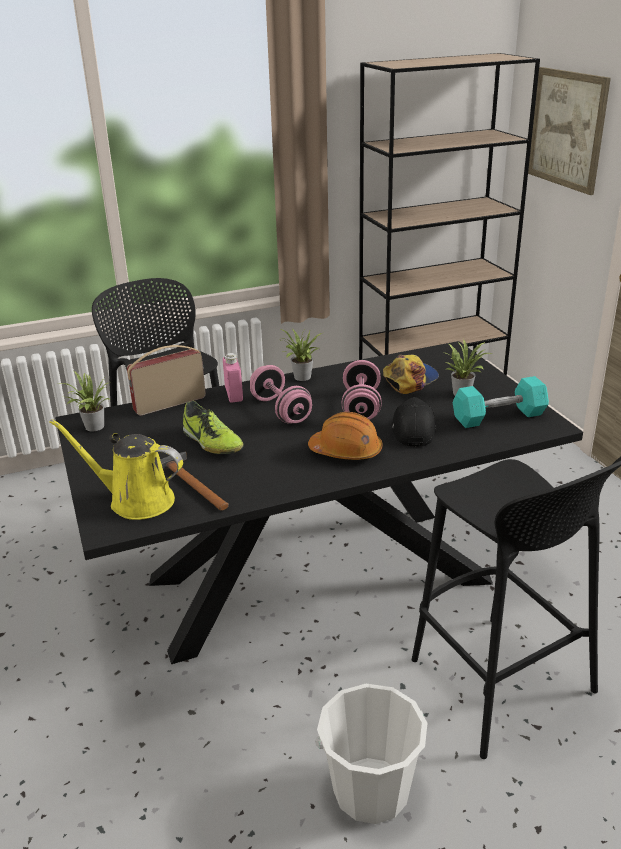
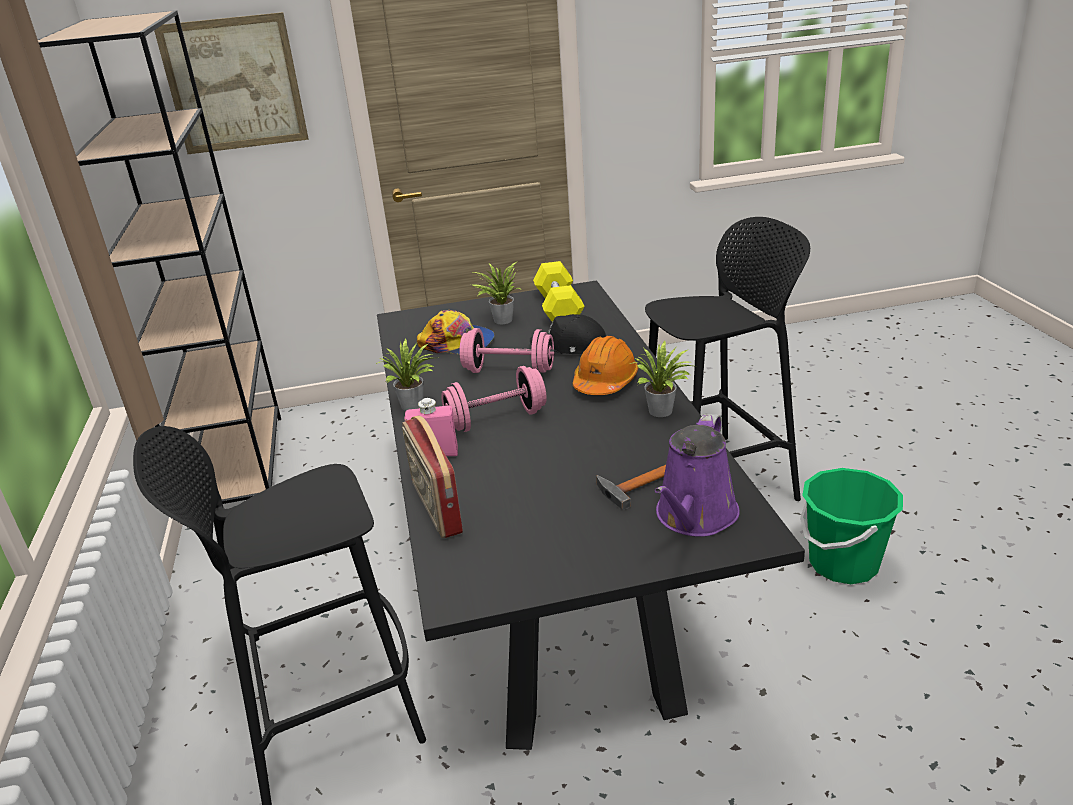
camera: 80 degrees left, 0 degrees up
(92, 427) = (482, 578): potted plant -> potted plant (663, 412)
(135, 500) = (694, 517): yellow watering can -> purple watering can
(212, 443) = (563, 466): shoe -> none
(371, 790) = (843, 563): white bucket -> green bucket
(409, 379) = (457, 343): cap -> cap turned 150 degrees clockwise
(499, 416) = (558, 308): turquoise dumbbell -> yellow dumbbell

